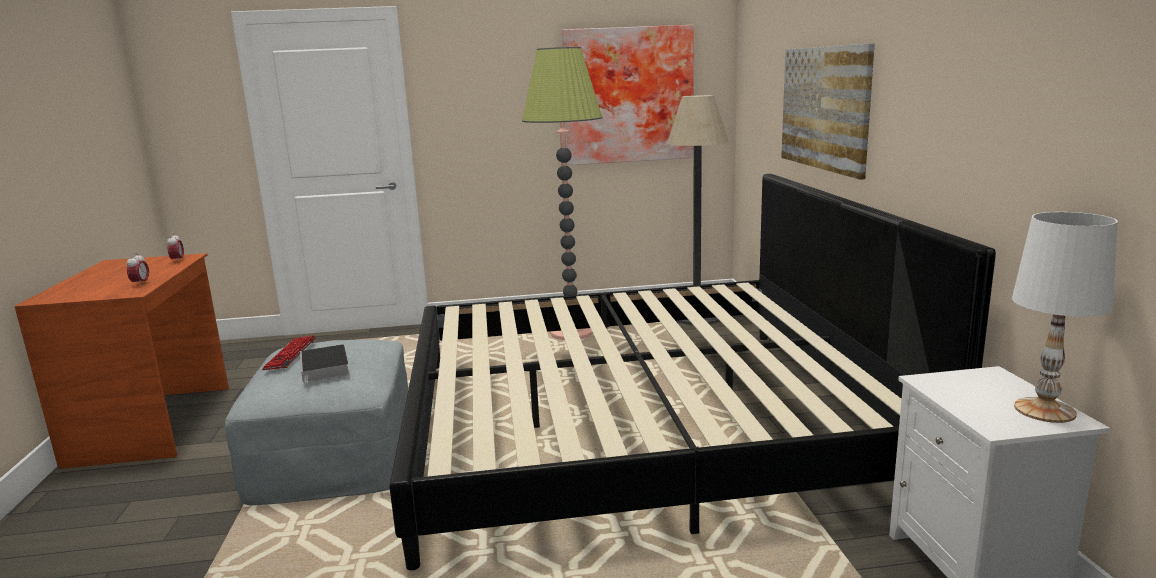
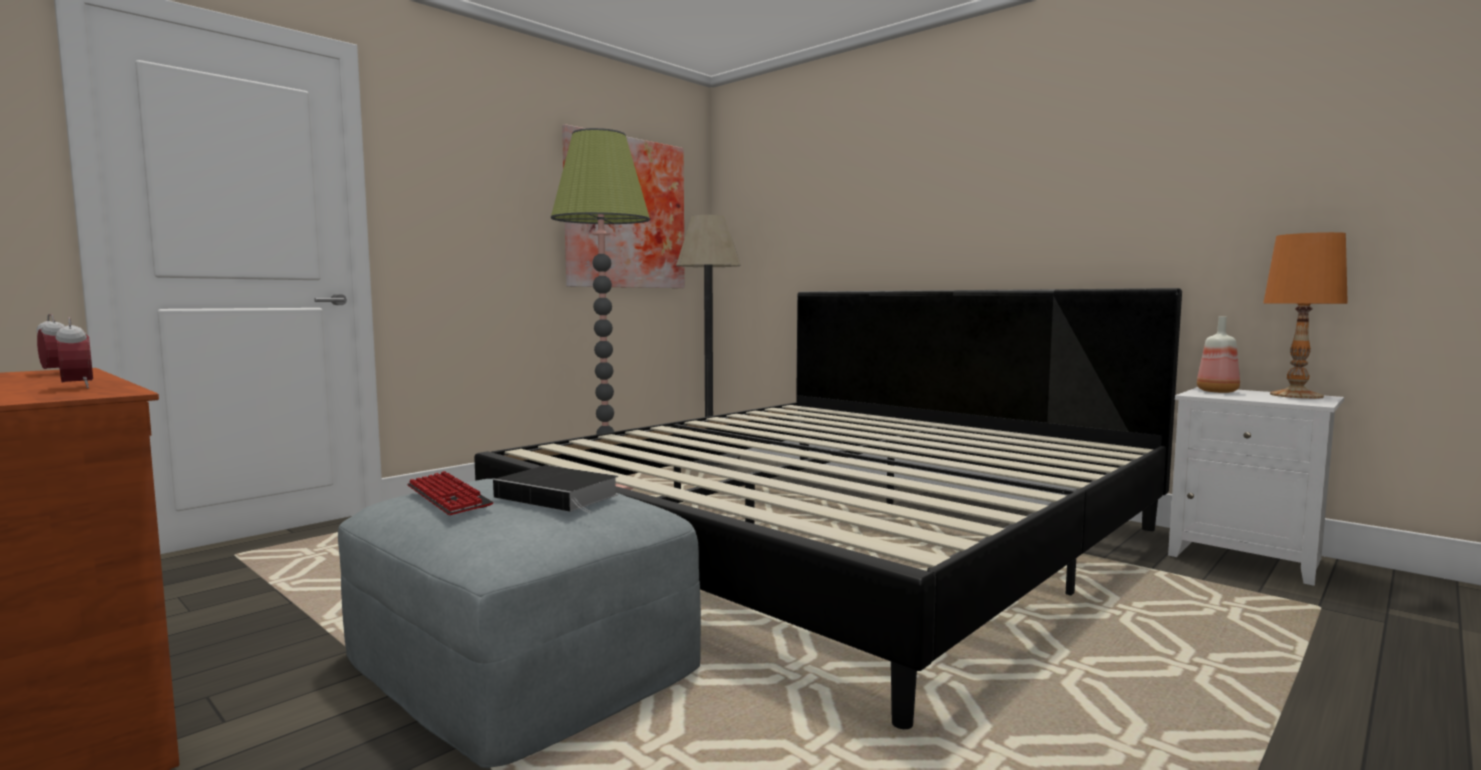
camera: 40 degrees left, 10 degrees down
(824, 108) = (888, 216): picture -> none
(977, 381) = (1218, 391): none -> bottle
(1045, 410) = (1296, 395): white table lamp -> orange table lamp

